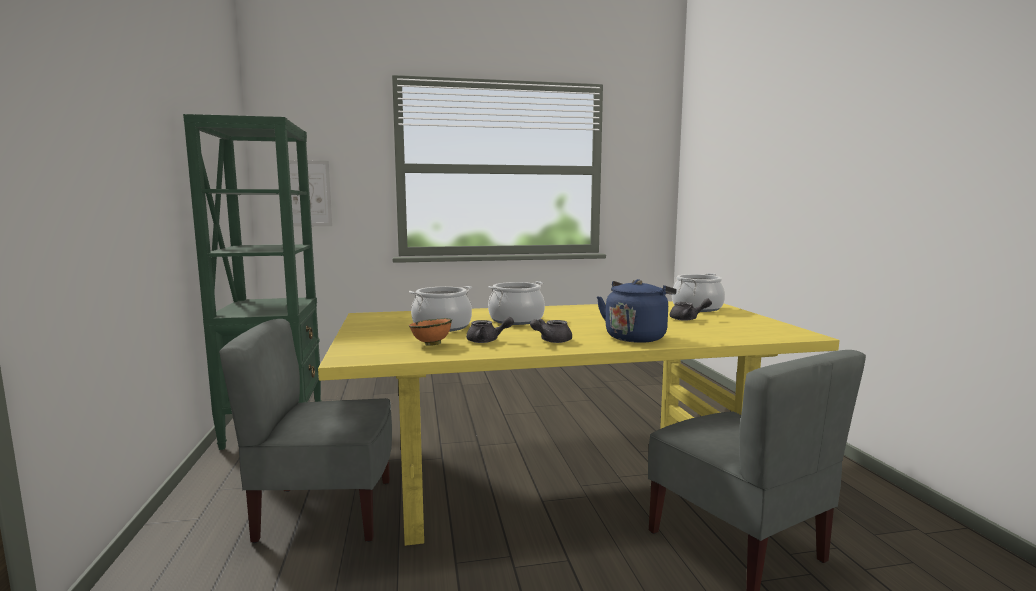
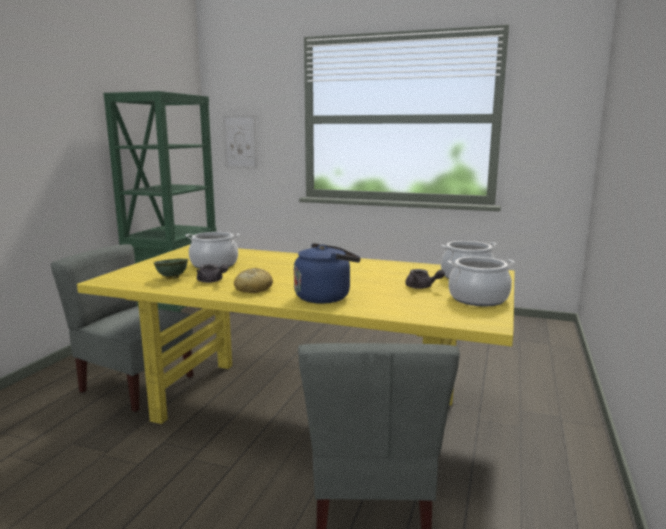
camera: 30 degrees right, 5 degrees up
(431, 344) = (171, 278): orange bowl -> green bowl
(516, 320) = (278, 266): cooking pot -> cooking pot (478, 299)
(551, 341) = (253, 289): grey teapot -> bread

